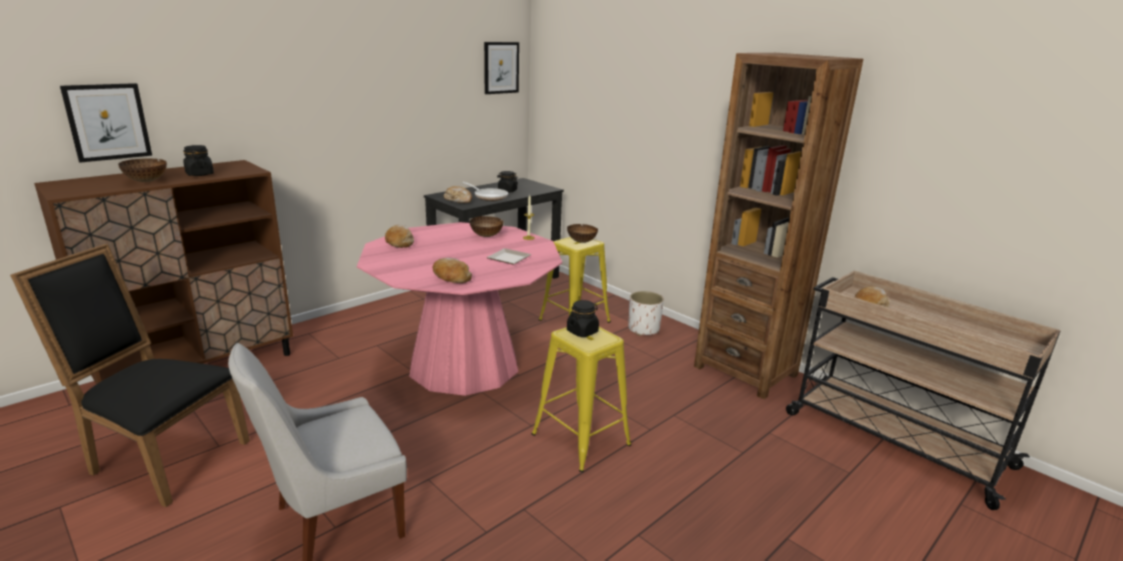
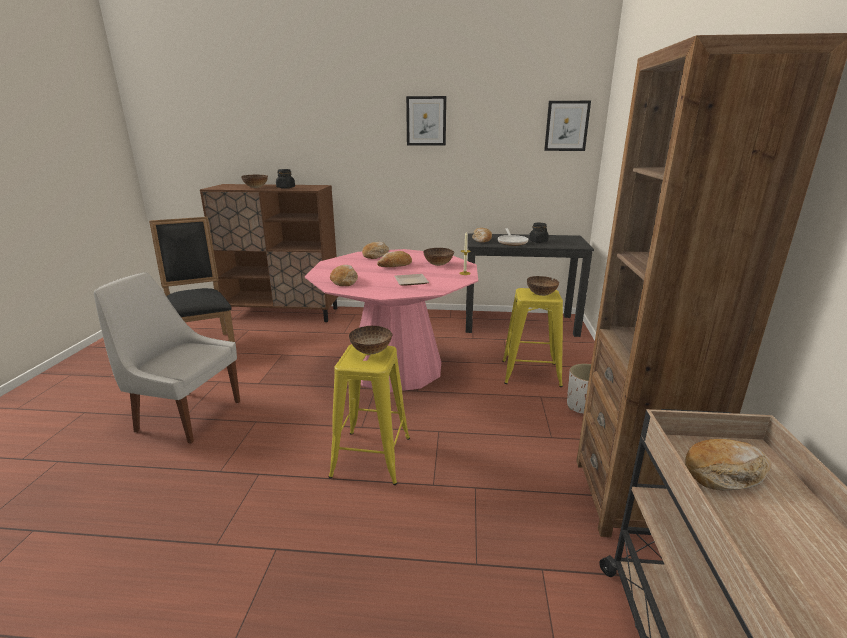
camera: 50 degrees right, 0 degrees up
(108, 122) = (259, 152): picture -> picture (426, 121)
(451, 247) = (395, 265): none -> bread
(582, 331) = (370, 352): black jar -> bowl

